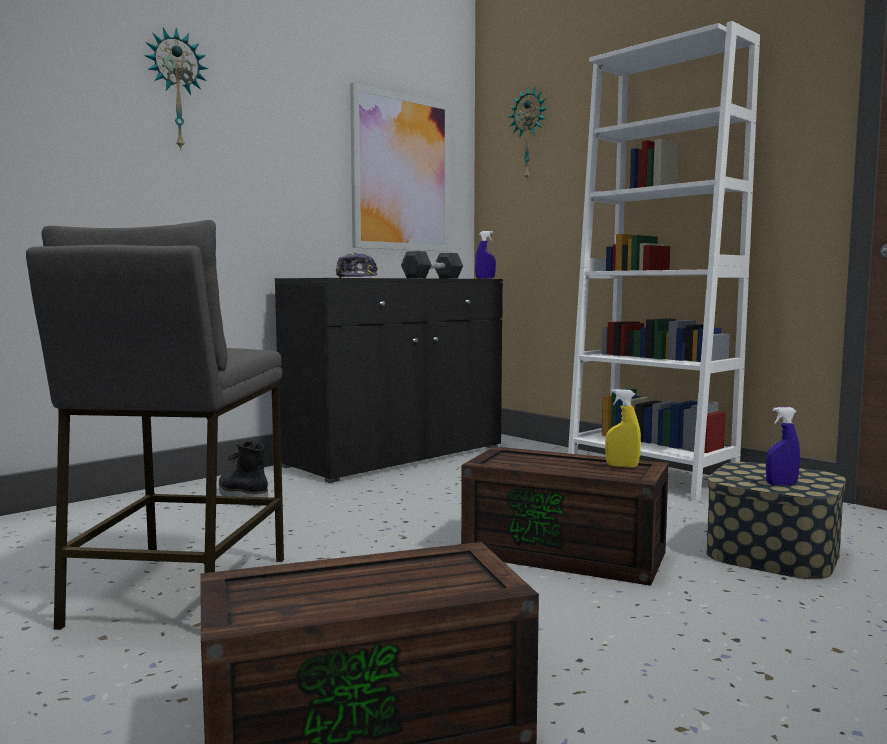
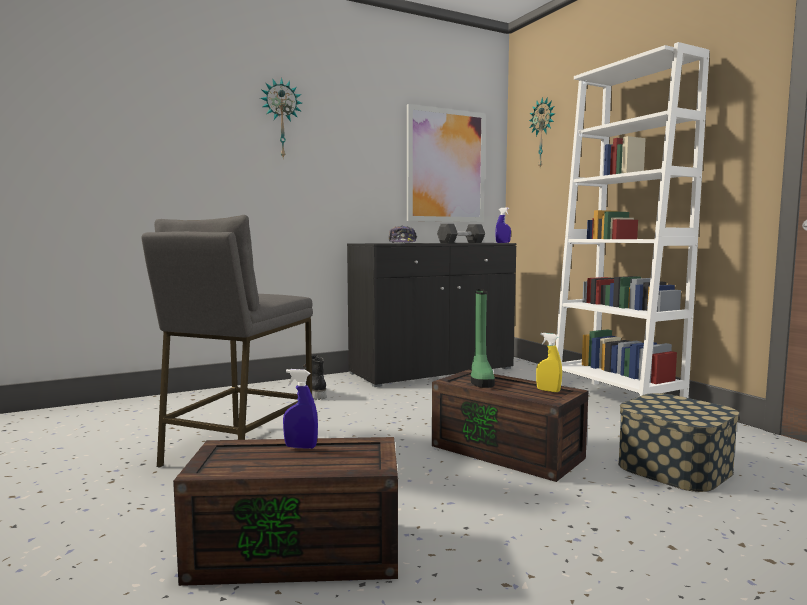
camera: 15 degrees right, 0 degrees up
(523, 458) = (480, 379): none -> green boot
(781, 484) = (676, 414): blue spray bottle -> blue spray bottle (300, 447)

